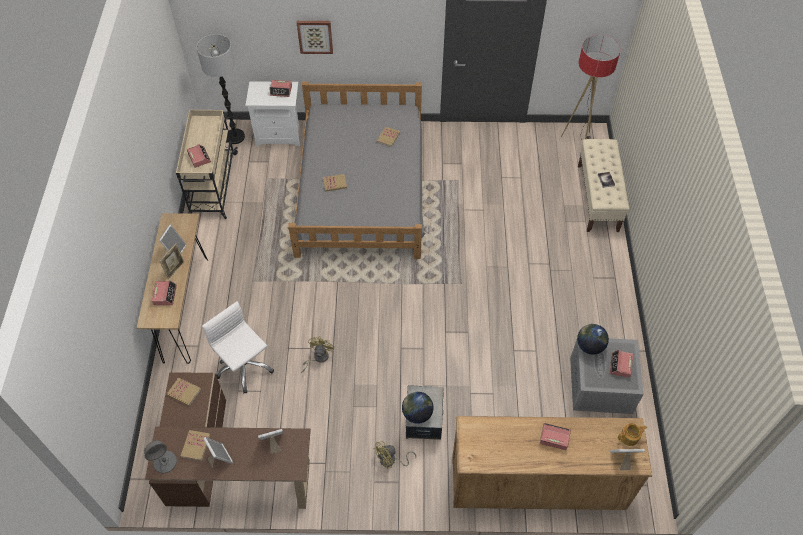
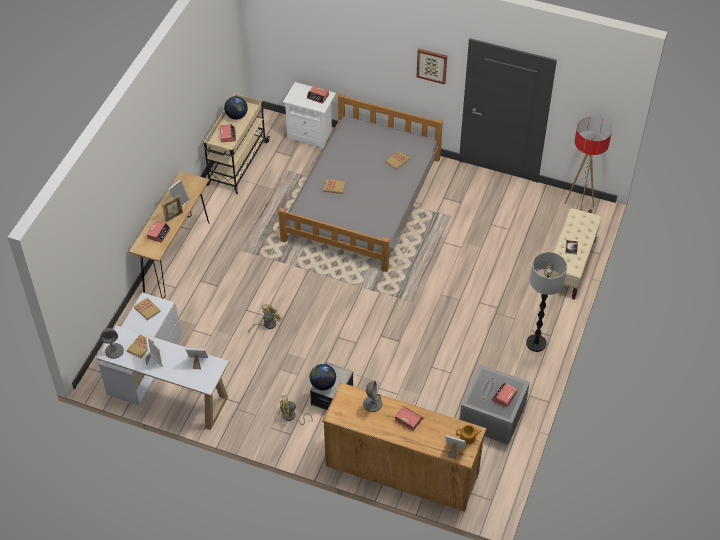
camera: 20 degrees right, 5 degrees down
(229, 467) = (165, 382): brown desk -> white desk
(235, 137) = (272, 127): floor lamp -> floor lamp (536, 343)
(244, 366) = (205, 314): white office chair -> none
(315, 36) = (355, 57): picture -> picture (432, 65)
(505, 431) = (372, 403): none -> grey table lamp
(589, 346) = (486, 374): globe -> globe (236, 116)

